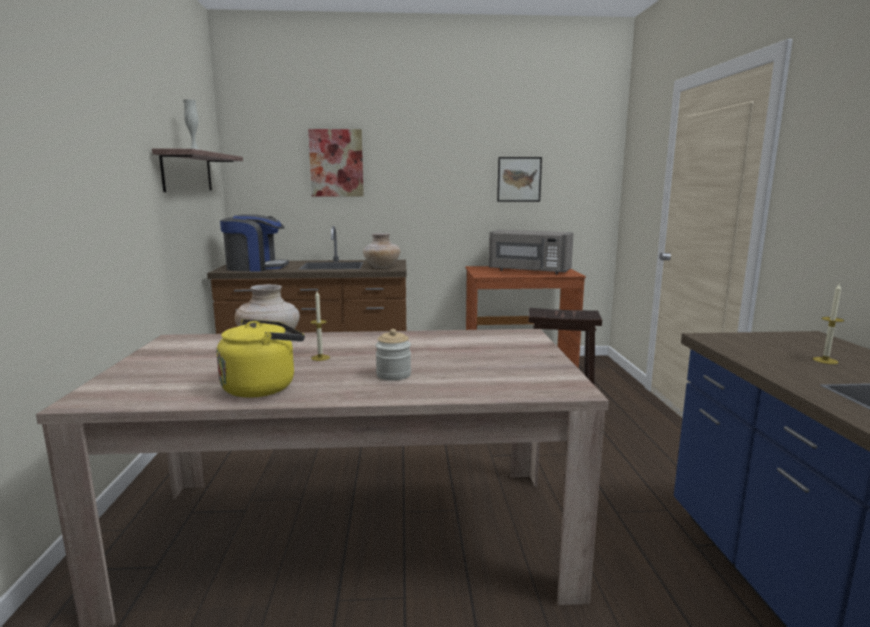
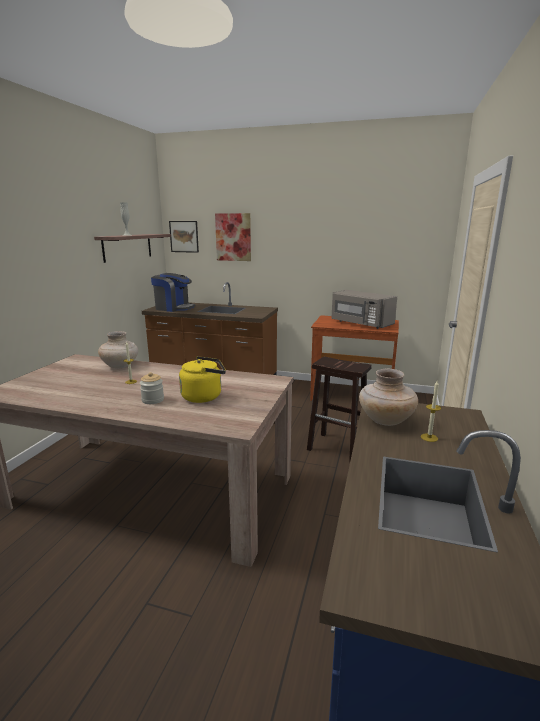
camera: 20 degrees right, 5 degrees up
(263, 387) = (78, 397): yellow kettle -> yellow kettle (204, 396)
(382, 267) = (250, 314): beige vase -> beige vase (385, 420)
(519, 179) = (365, 251): picture -> picture (184, 236)

